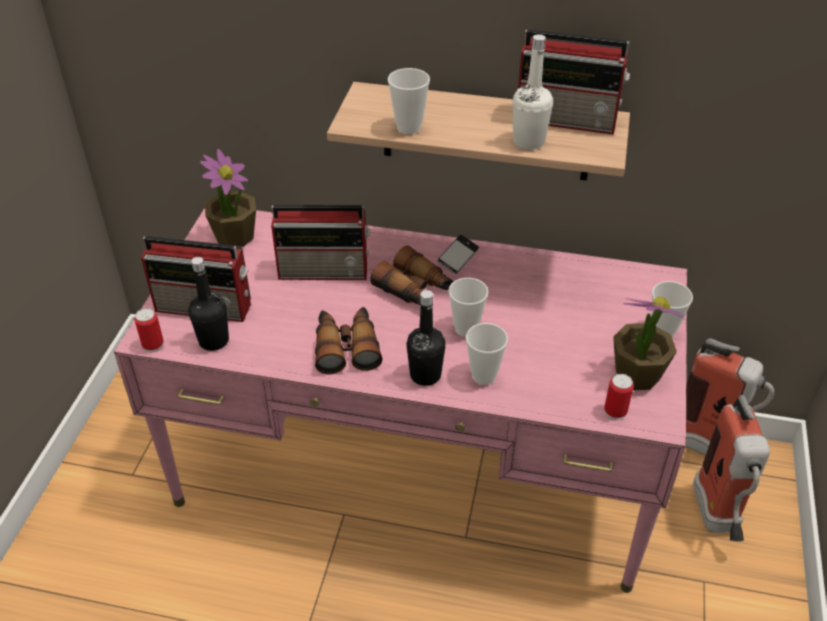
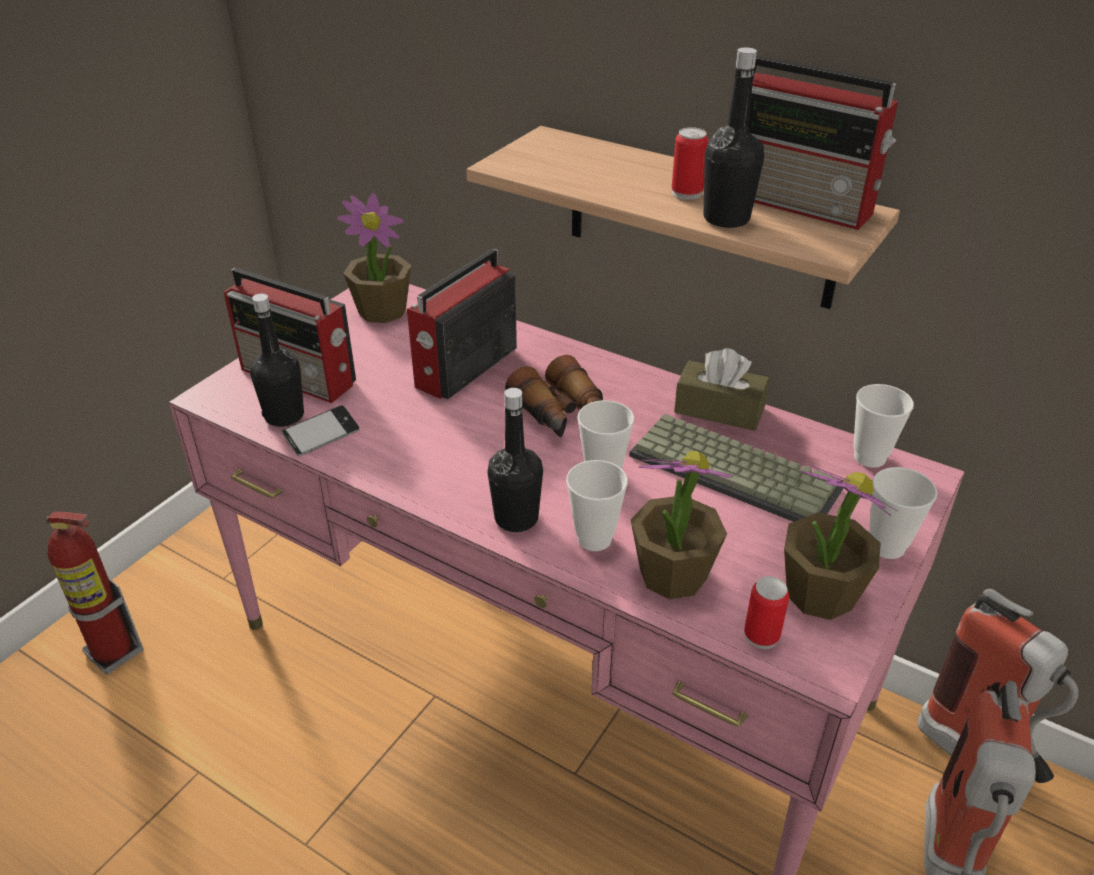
camera: 20 degrees right, 5 degrees down
(75, 558) = (115, 653): none -> fire extinguisher
(153, 345) = (215, 404): can -> can (687, 193)
(325, 270) = (464, 368): radio -> radio turned 105 degrees clockwise
(346, 346) = (436, 459): binoculars -> none
(409, 127) = (573, 179): cup -> cup (869, 457)
(458, 257) = (639, 388): phone -> phone (321, 436)
(518, 261) = (719, 409): none -> brown tissue box
(528, 141) = (726, 218): white bottle -> black bottle
(544, 387) = (672, 575): none -> potted plant
(550, 304) = (737, 471): none -> keyboard

